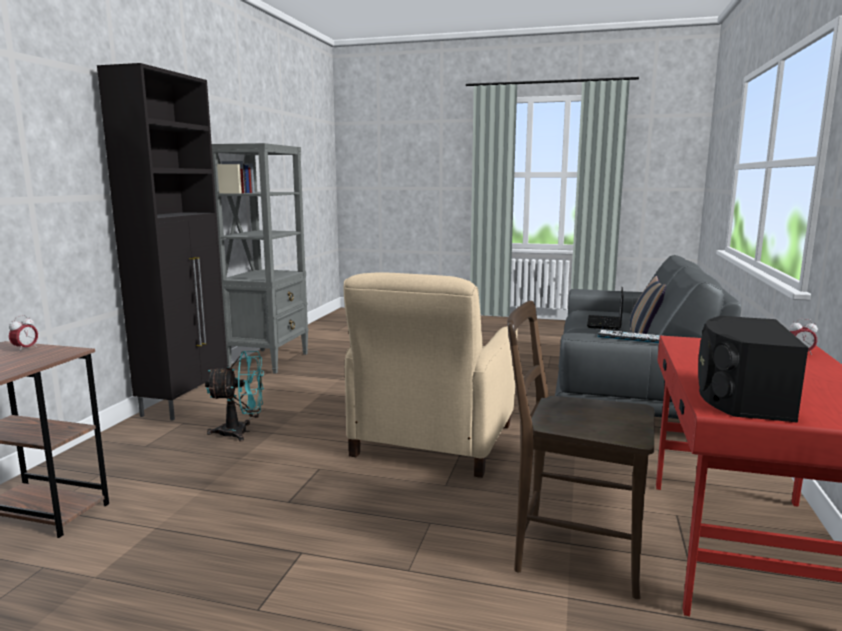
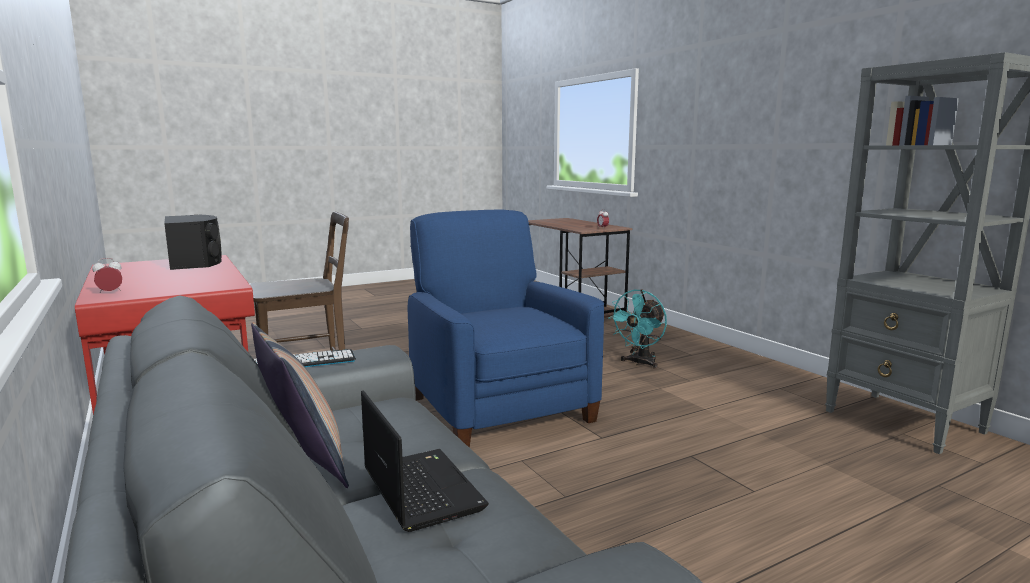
camera: 135 degrees right, 0 degrees up
(186, 402) = (751, 363): black cabinet -> none
(433, 441) = (499, 408): beige armchair -> blue armchair

